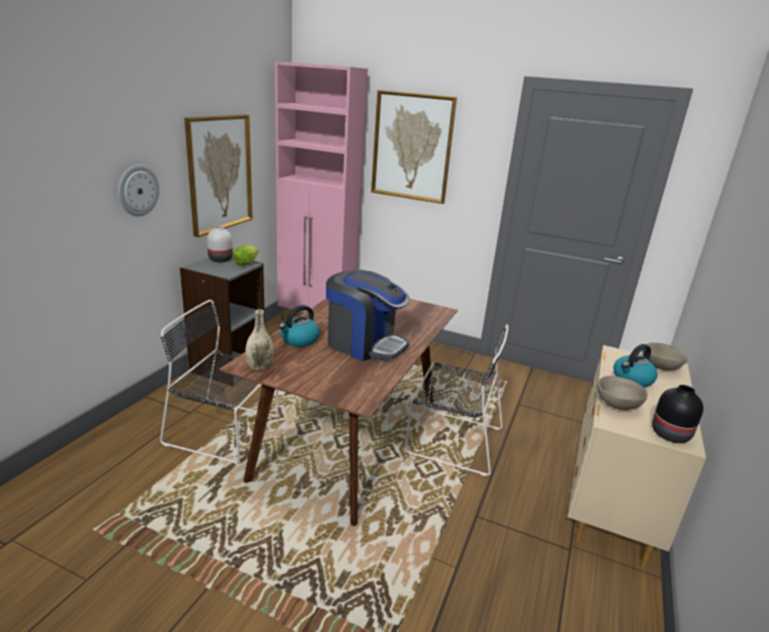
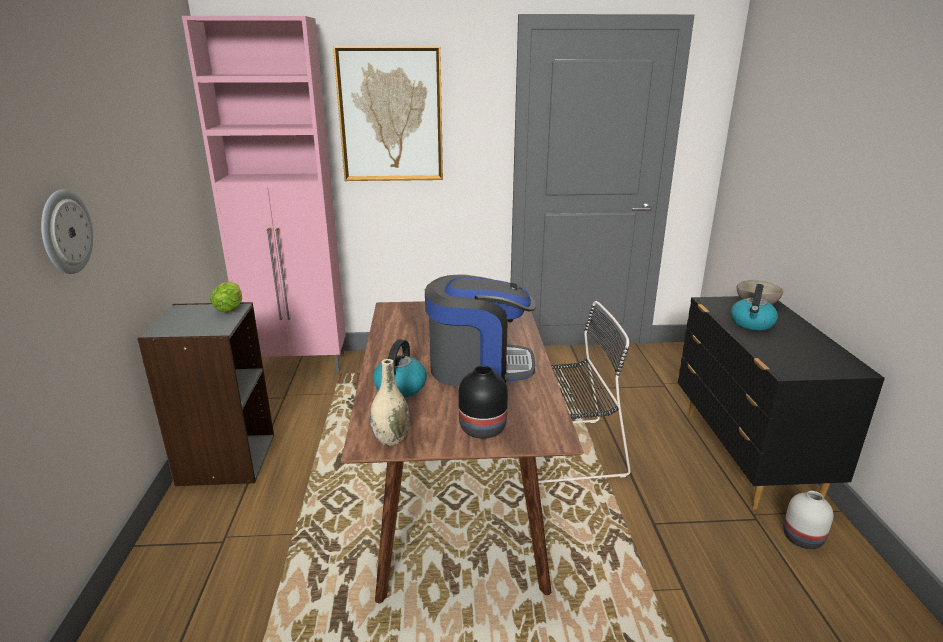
camera: 25 degrees left, 0 degrees up
(219, 173) = (151, 187): picture -> none
(221, 259) = (188, 311): white vase -> white vase (803, 538)
(225, 430) = (295, 546): black chair -> none
(609, 502) = (746, 457): beige dresser -> black dresser
(617, 404) = (770, 352): beige bowl -> none
(671, 435) = (839, 366): black vase -> black vase (484, 428)

